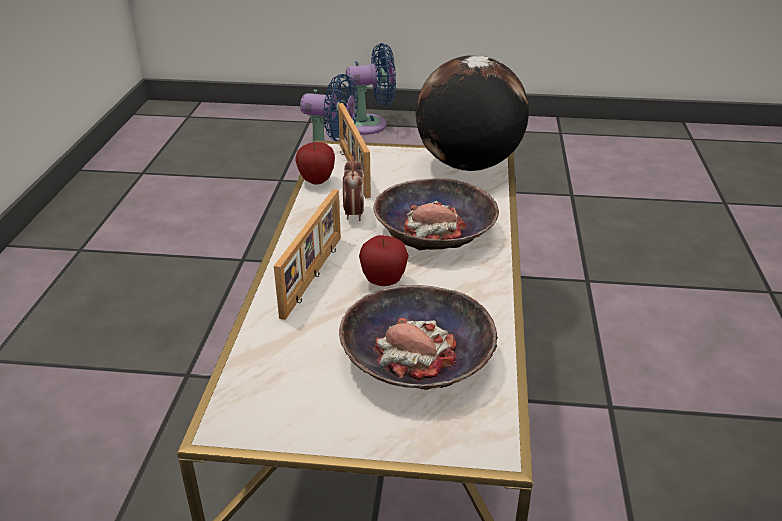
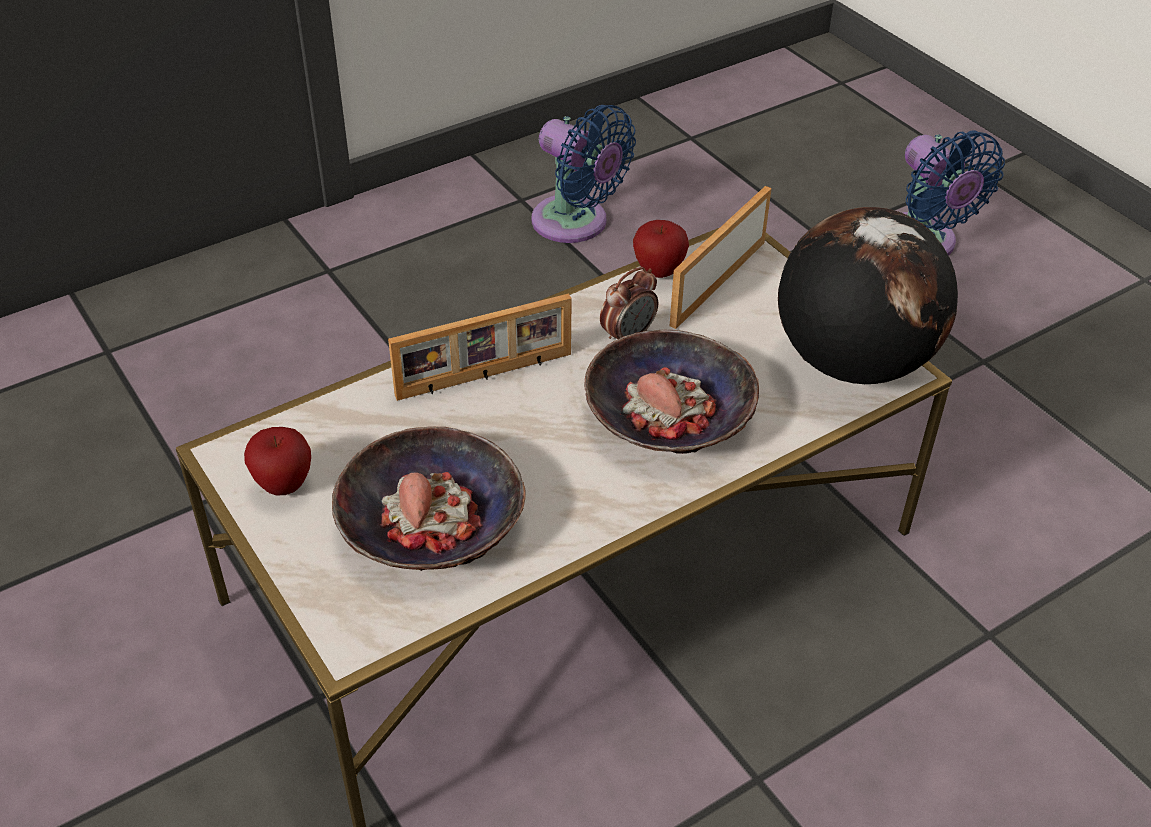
camera: 50 degrees right, 10 degrees up
(370, 125) = (1055, 224): blue fan -> blue fan (576, 224)
(383, 282) = (528, 430): apple -> apple (284, 485)

